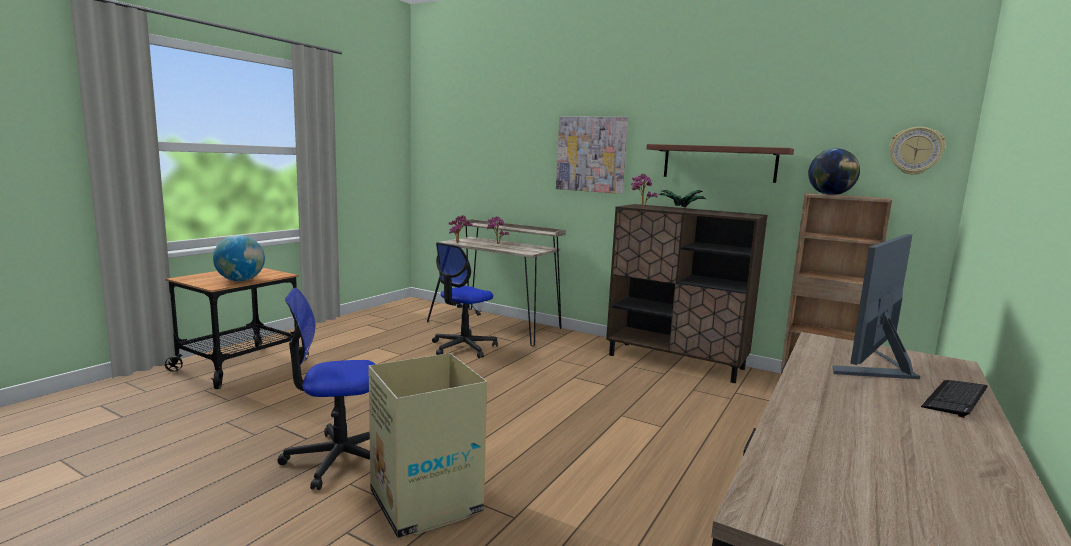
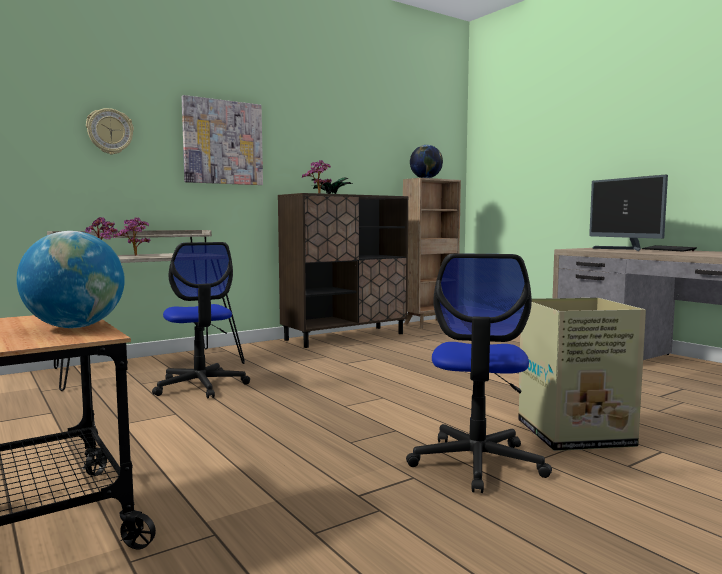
camera: 65 degrees left, 5 degrees down
(719, 163) = (340, 155): shelf -> none
(915, 151) = (446, 150): wall clock -> wall clock (110, 131)

